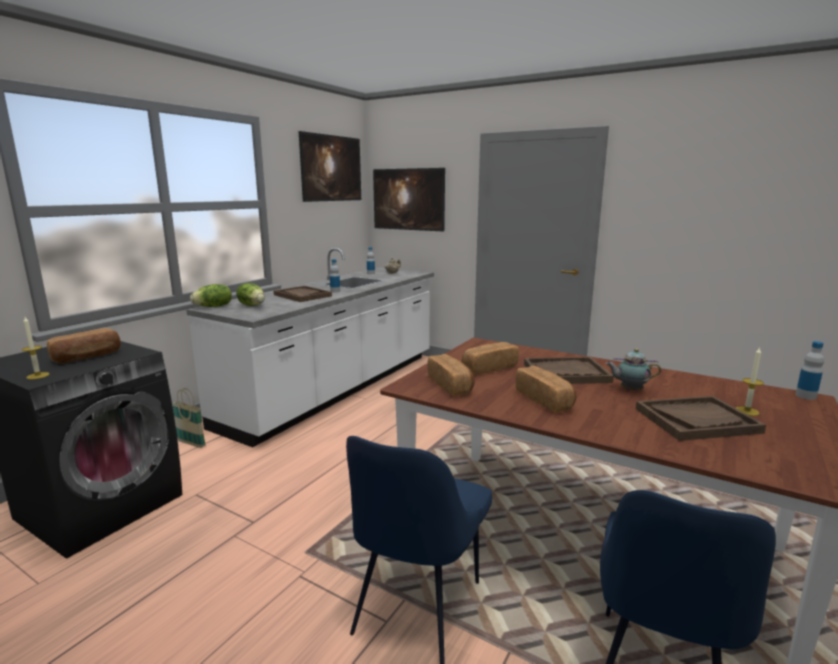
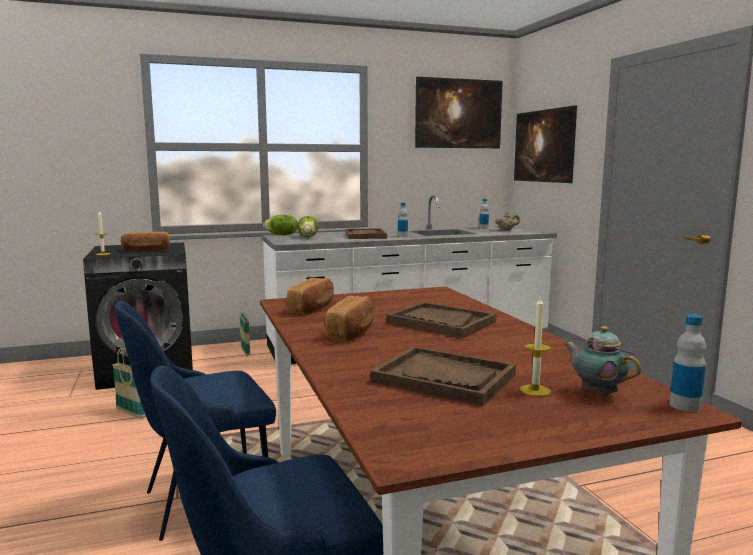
camera: 40 degrees right, 5 degrees down
(175, 564) = (131, 413): none -> basket
(489, 368) = (382, 305): bread -> none
(629, 390) = (460, 345): teapot -> teapot (597, 394)

